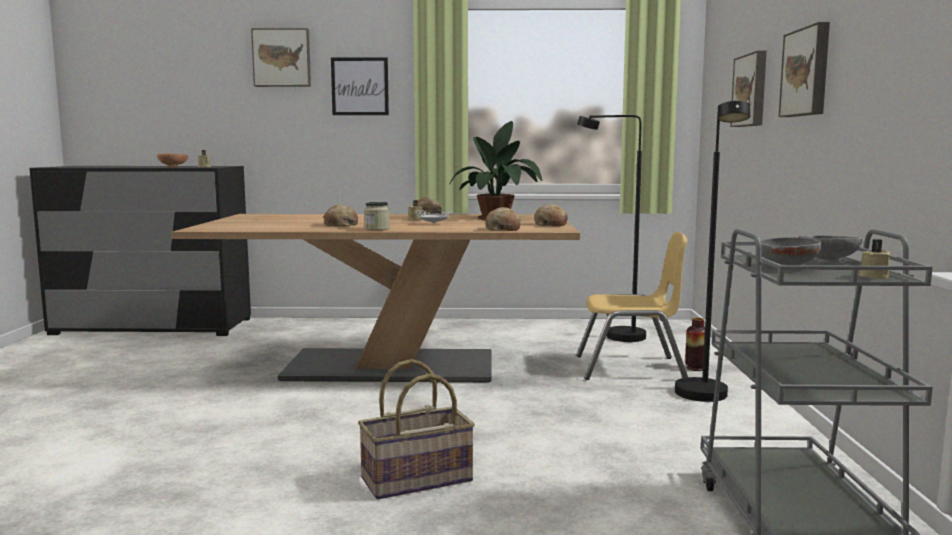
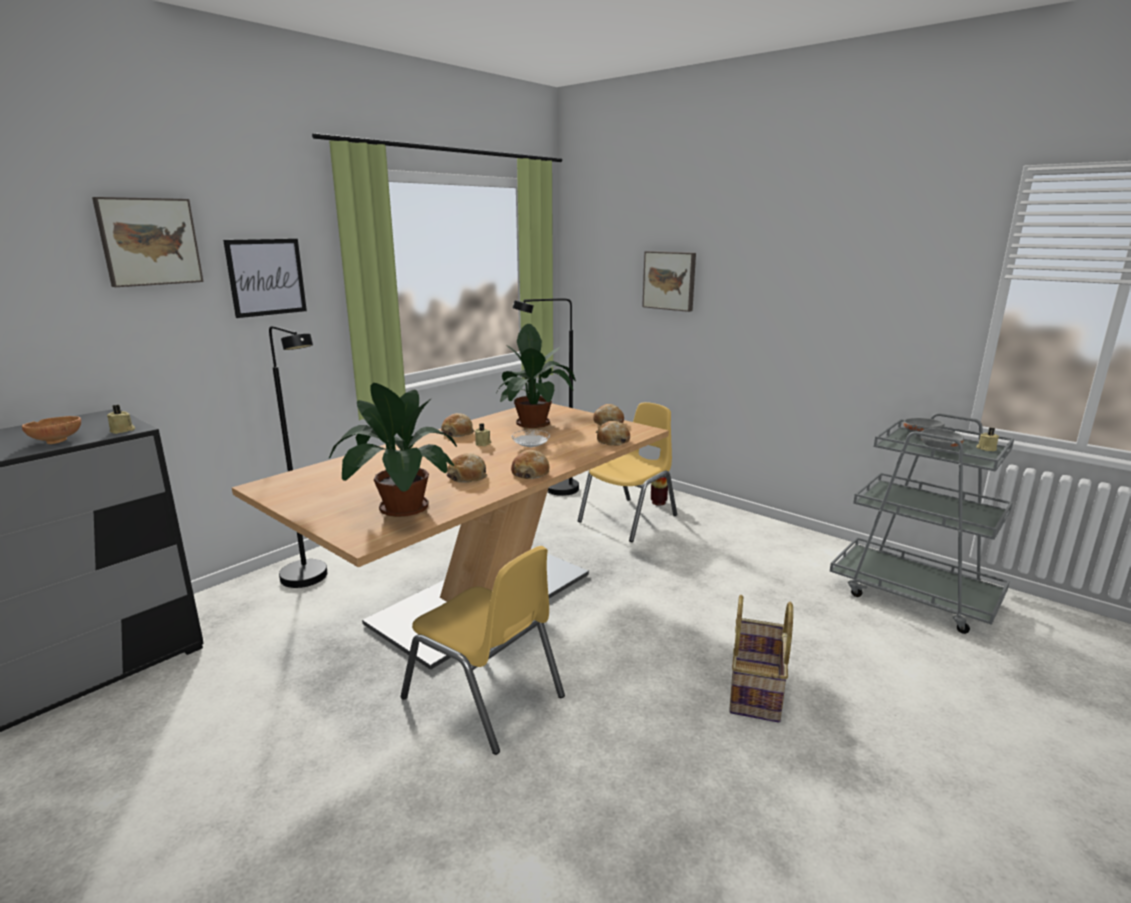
camera: 50 degrees left, 10 degrees up
(258, 226) = (400, 508): none -> potted plant
(268, 401) = (484, 697): none -> yellow chair
(377, 229) = (530, 473): jar -> bread
(705, 398) = (715, 526): black floor lamp -> black floor lamp (311, 580)
(807, 72) = (770, 282): picture -> none

